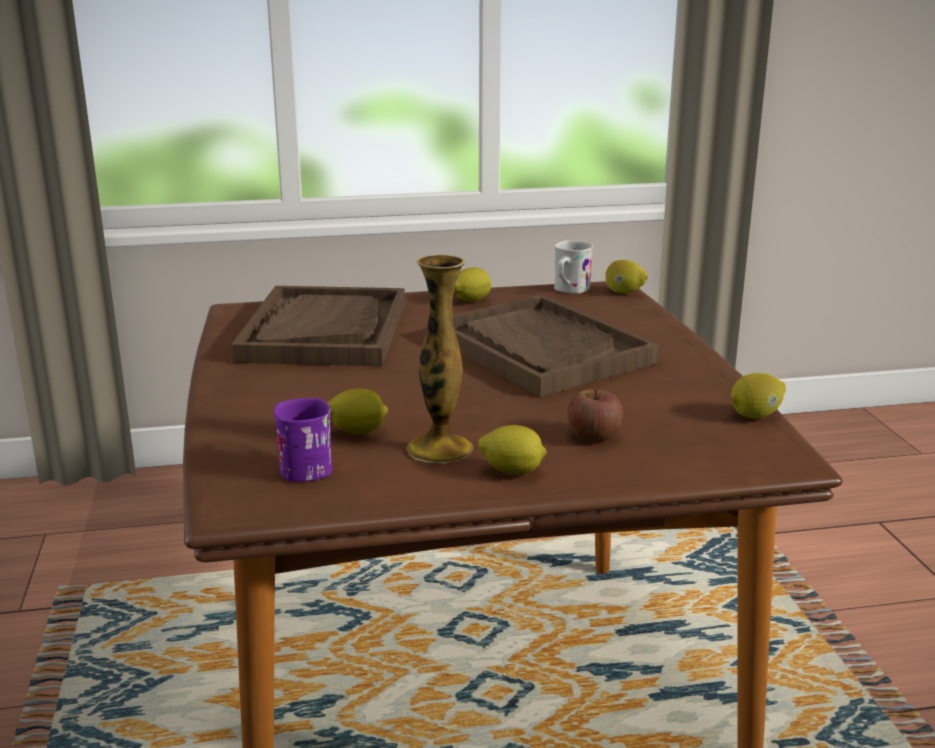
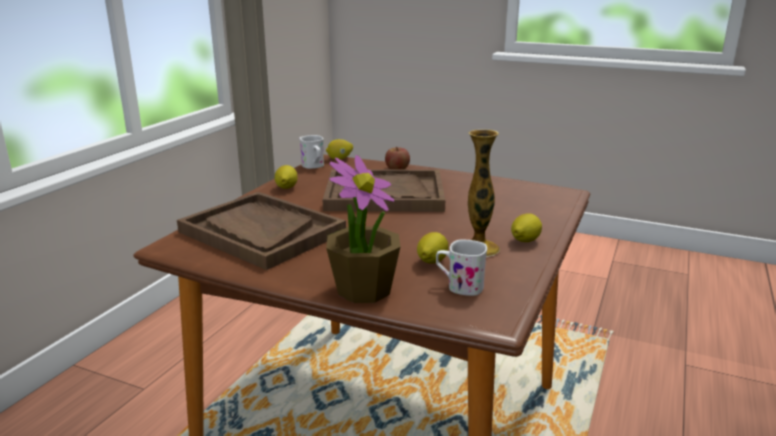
camera: 55 degrees left, 0 degrees up
(236, 418) = (364, 289): none -> potted plant
(304, 465) = (459, 286): purple mug -> white mug
(593, 436) = (504, 215): apple -> apple (397, 169)
(755, 415) = (519, 183): lemon -> none

